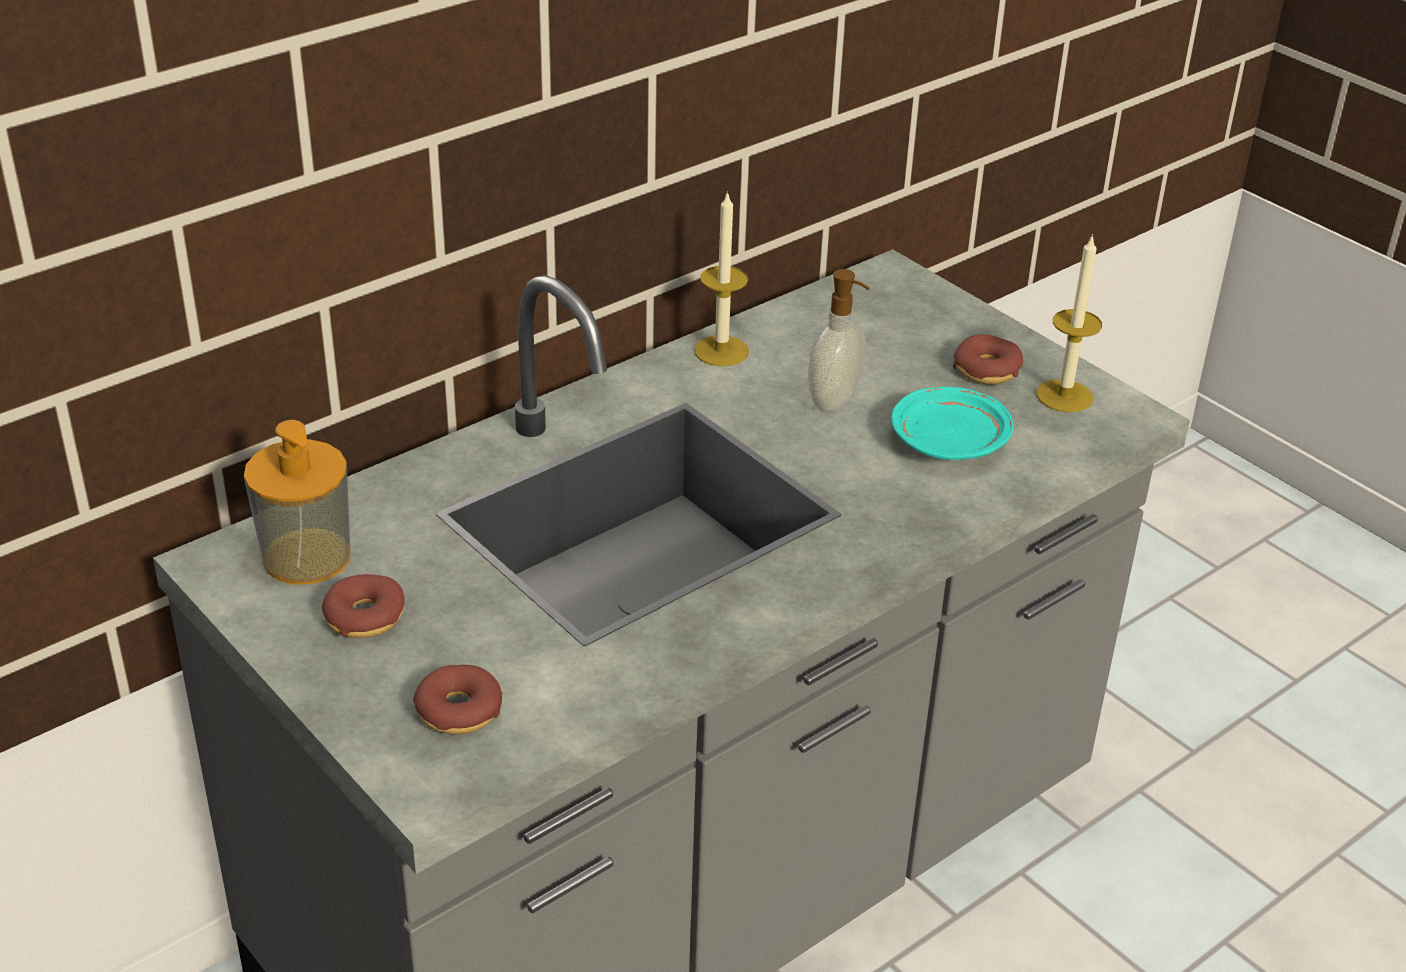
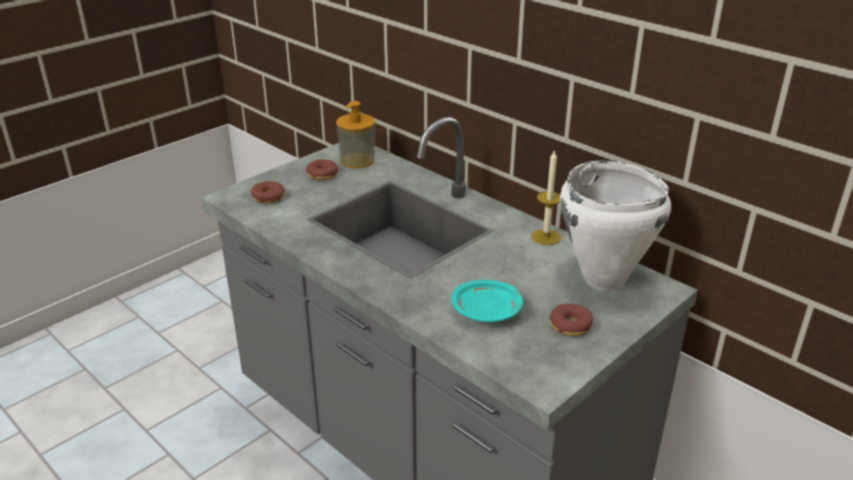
camera: 85 degrees right, 5 degrees down
(836, 400) = (513, 273): soap dispenser -> none
(862, 319) = (603, 279): none -> white cooking pot
(1064, 396) = (554, 357): candle -> none

